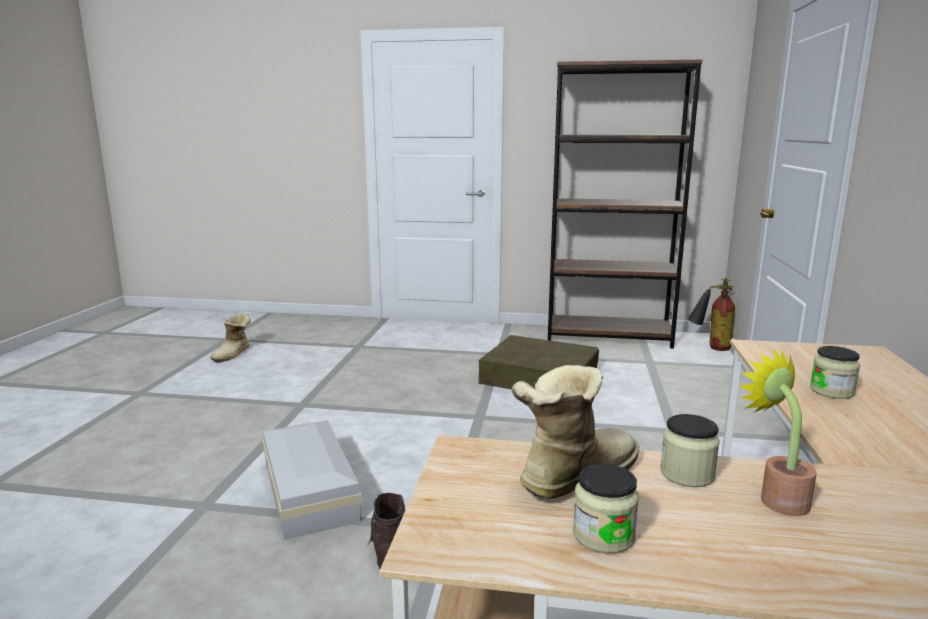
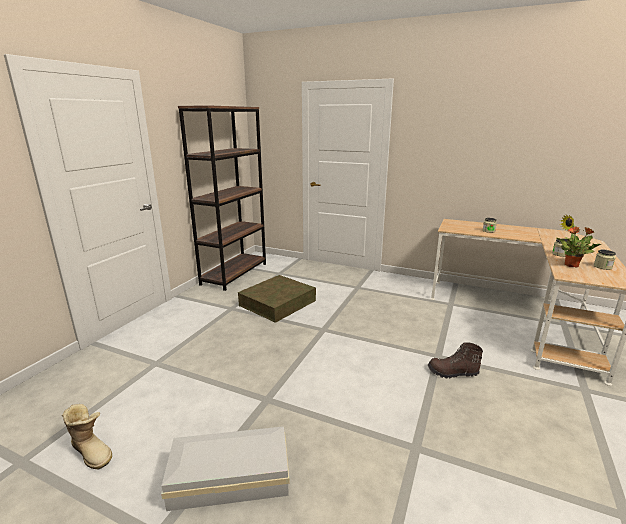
camera: 75 degrees left, 5 degrees up
(311, 489) = (399, 397): white storage box -> white storage box (228, 476)
(572, 476) = (572, 265): boot -> potted plant
(710, 347) = (272, 257): fire extinguisher -> none

